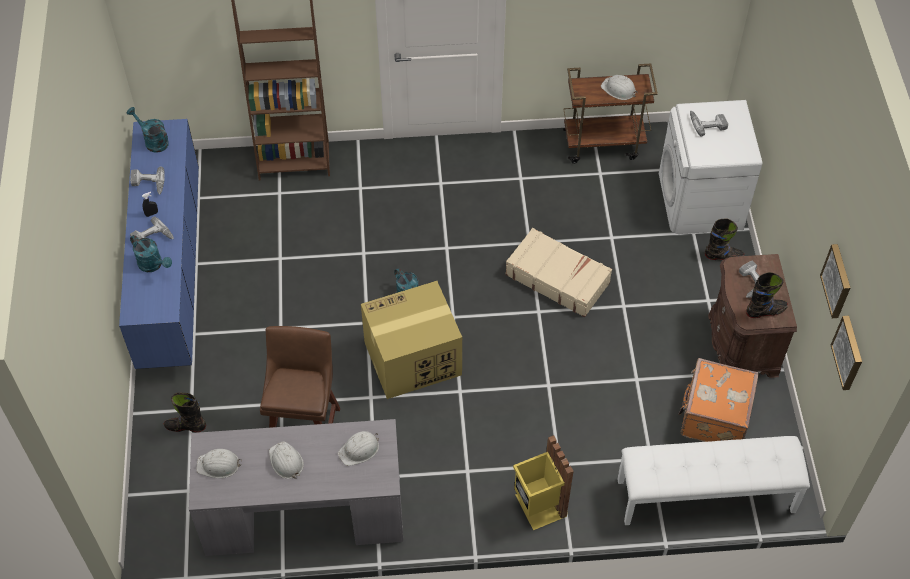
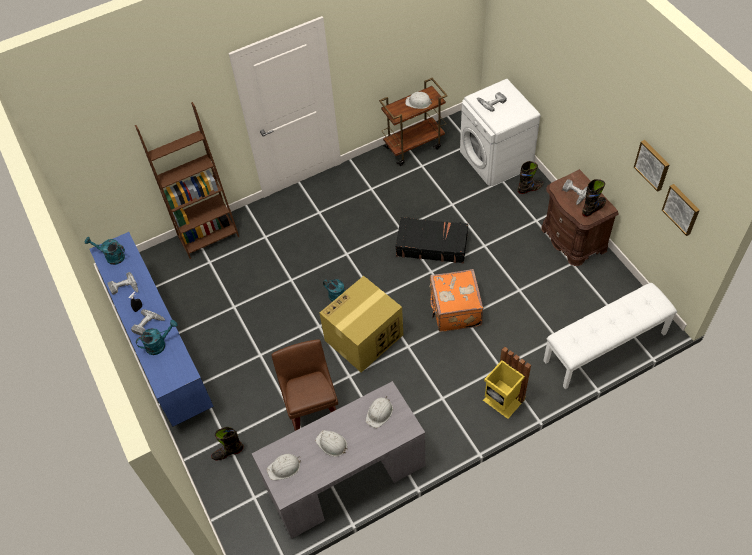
camera: 20 degrees left, 0 degrees up
(153, 265) = (159, 344): turquoise watering can -> turquoise watering can turned 45 degrees counterclockwise
(557, 278) = (431, 245): beige suitcase -> black suitcase
(713, 416) = (581, 293): orange suitcase -> orange suitcase (454, 310)

